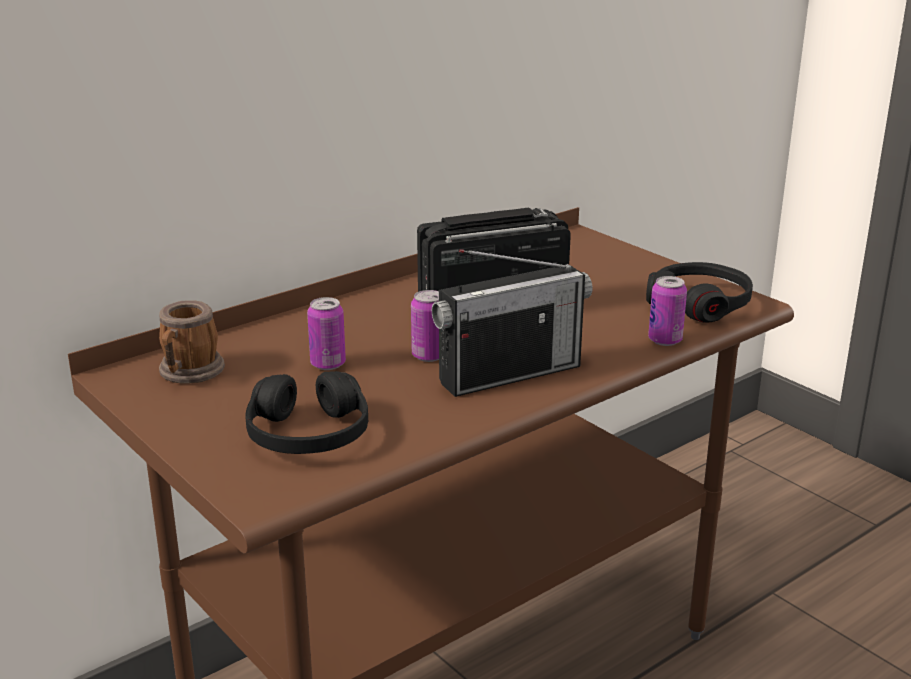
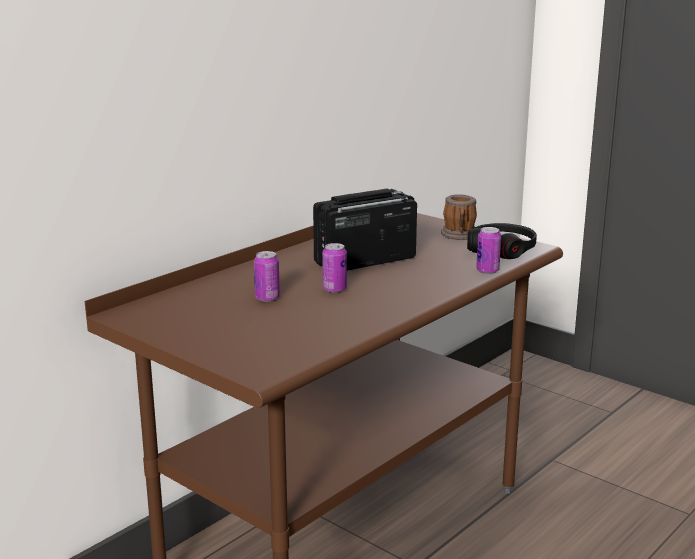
camera: 10 degrees left, 5 degrees down
(189, 373) = (172, 309): mug -> mug (459, 235)
(308, 434) = (275, 337): black headphones -> none
(509, 374) = (394, 295): radio -> none

